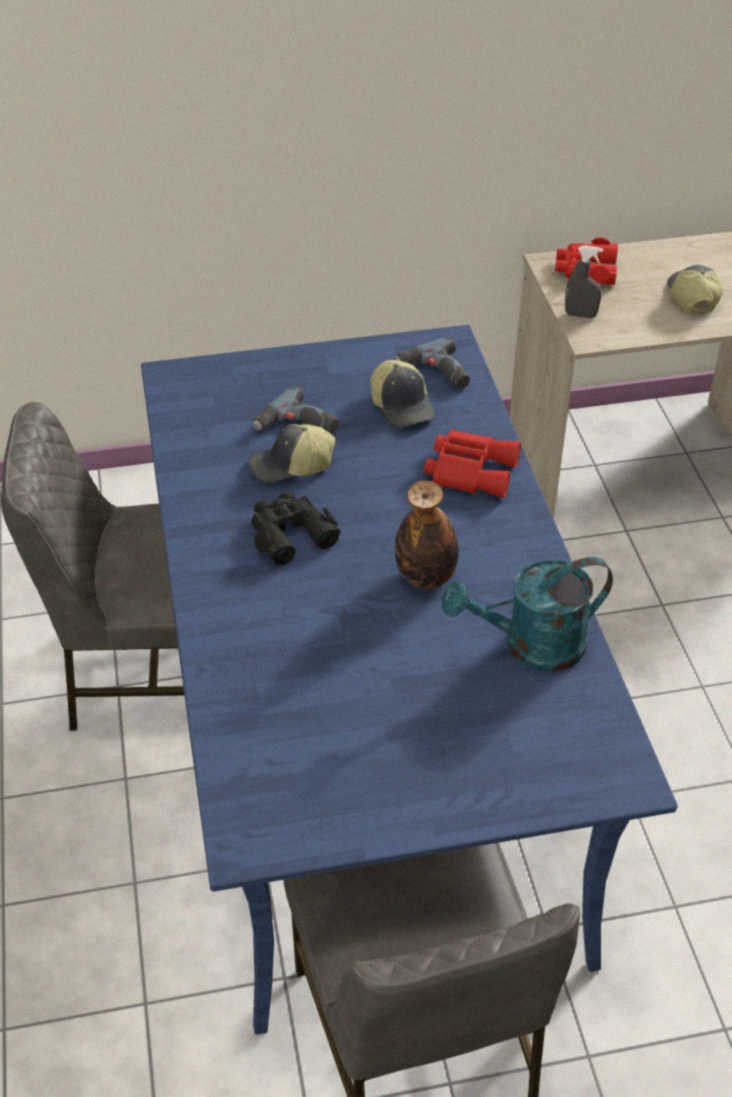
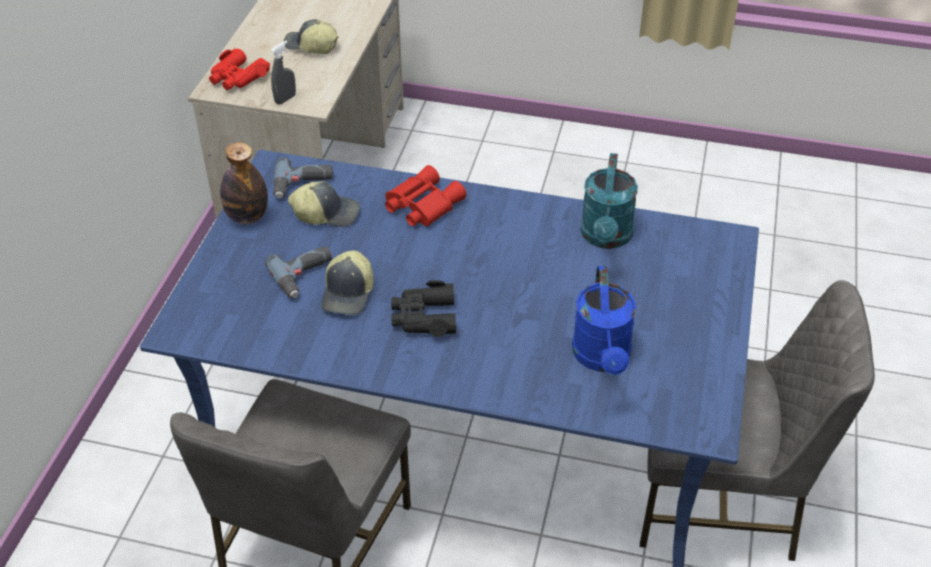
camera: 65 degrees left, 0 degrees up
(312, 705) = (603, 358): none -> blue watering can
(426, 577) = (514, 263): bottle -> bottle (247, 217)

